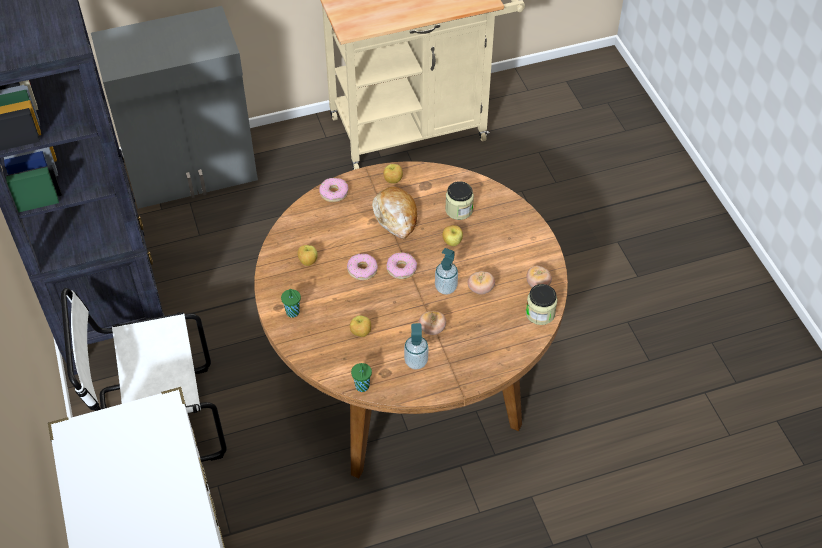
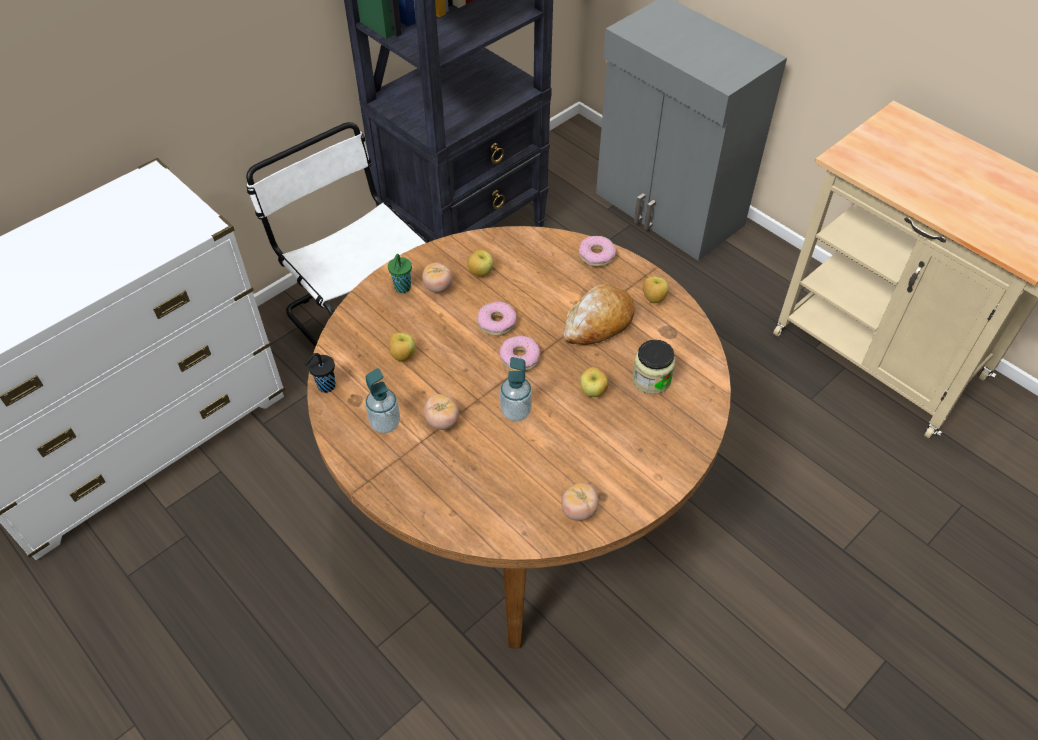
camera: 65 degrees right, 0 degrees up
(362, 387) = (325, 386): green cup -> black cup
(480, 289) = (534, 448): tomato -> tomato (438, 287)
(540, 313) = (530, 530): jar -> none

